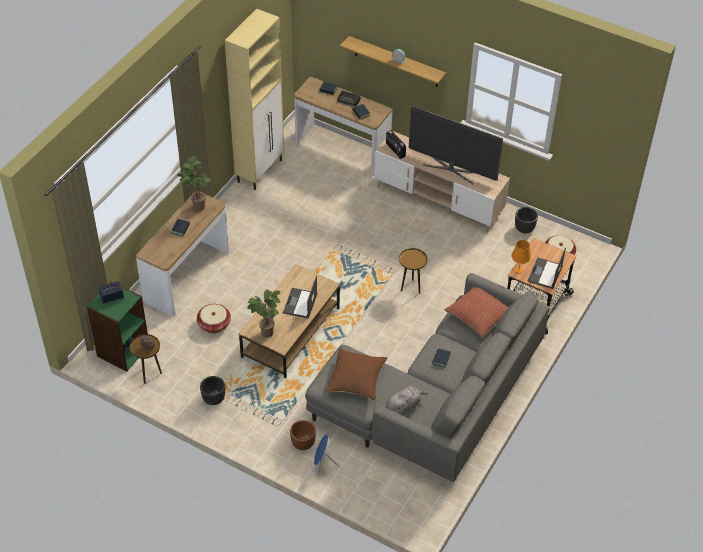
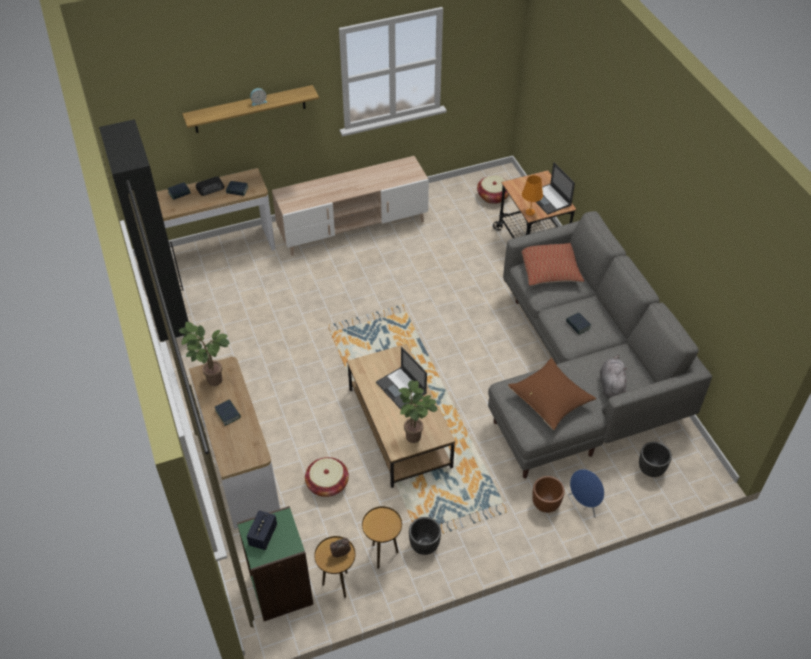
camera: 50 degrees left, 0 degrees up
(260, 170) = (171, 323): beige cabinet -> black cabinet
(395, 150) = (298, 202): radio -> none
(411, 288) = (434, 307): brown side table -> brown side table (383, 555)
(451, 169) = (363, 182): television -> none
(524, 229) = (444, 197): black planter -> black planter (651, 469)

